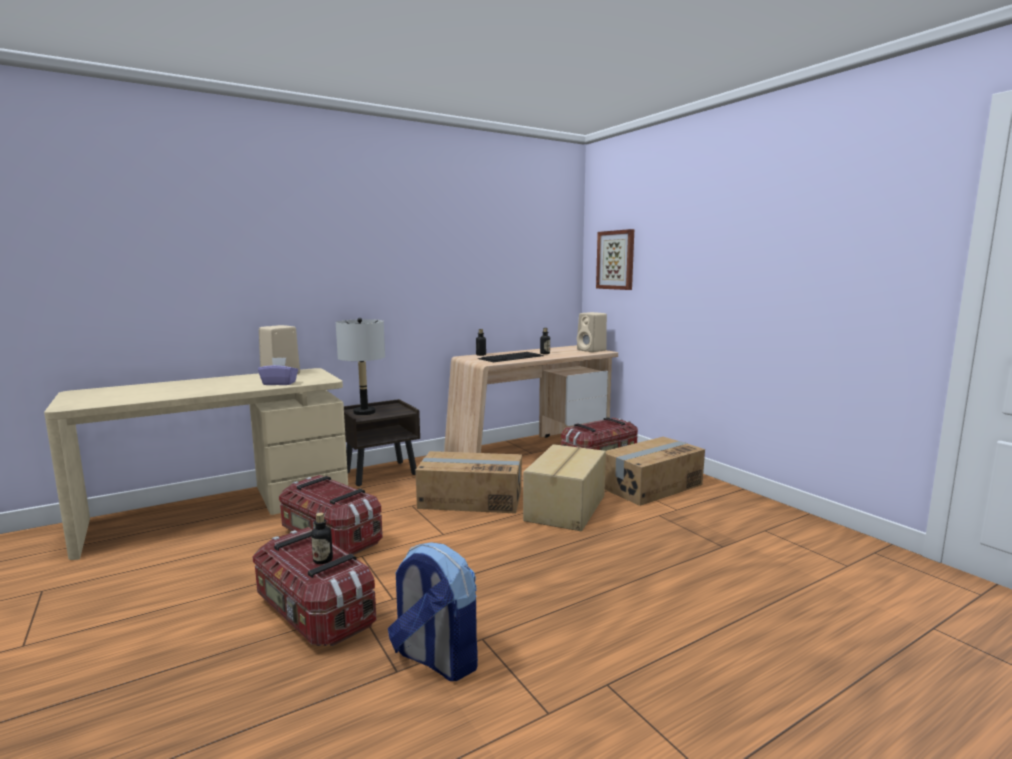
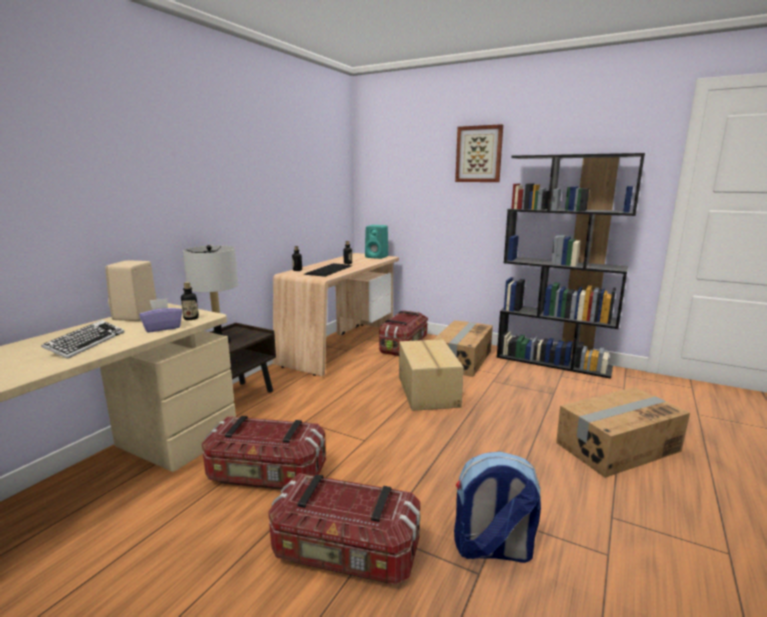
camera: 30 degrees left, 5 degrees up
(216, 386) = (86, 343): none -> keyboard
(323, 560) = (359, 501): bottle -> bottle (191, 318)
(471, 499) = (348, 402): cardboard box -> cardboard box (616, 446)
(592, 350) = (377, 257): beige speaker -> turquoise speaker
(616, 260) = (391, 180): picture -> picture (479, 154)
(778, 513) = (553, 362): none -> black bookcase

